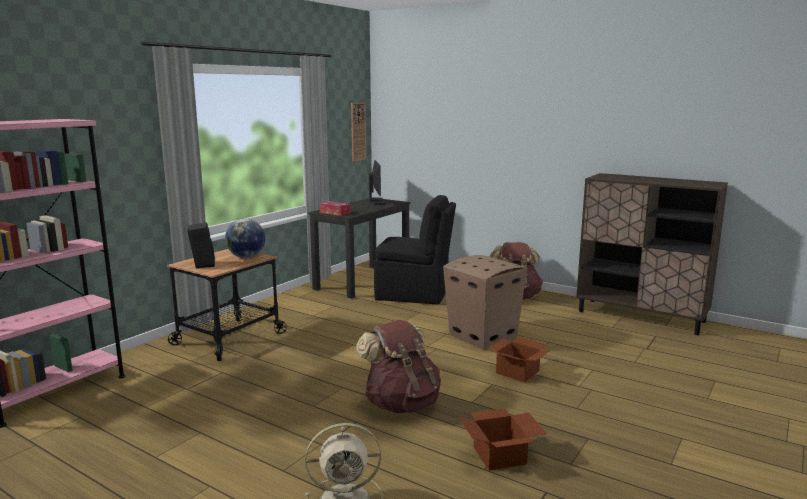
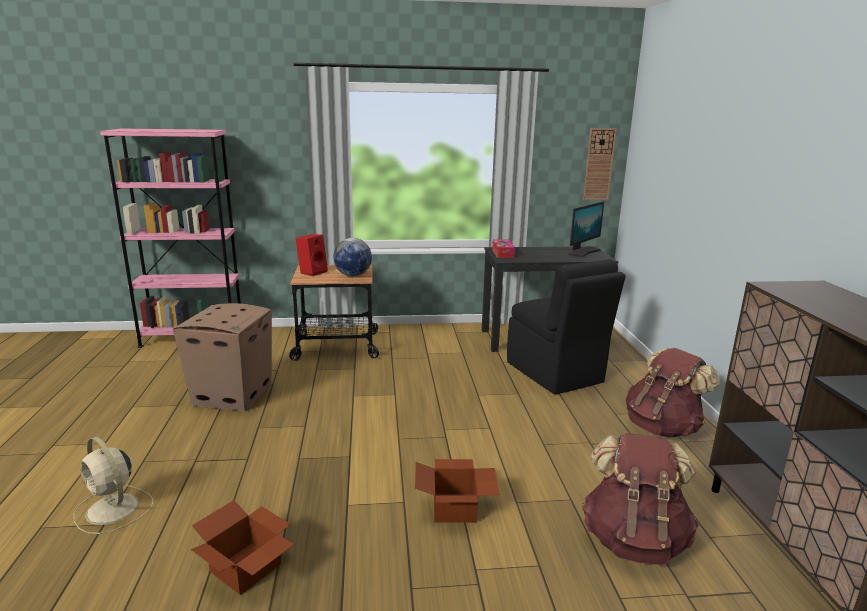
camera: 50 degrees right, 5 degrees up
(202, 264) = (312, 272): black speaker -> red speaker
(401, 404) = (302, 466): brown backpack -> brown backpack (633, 540)
(482, 335) = (517, 449): cardboard box -> cardboard box (233, 394)

